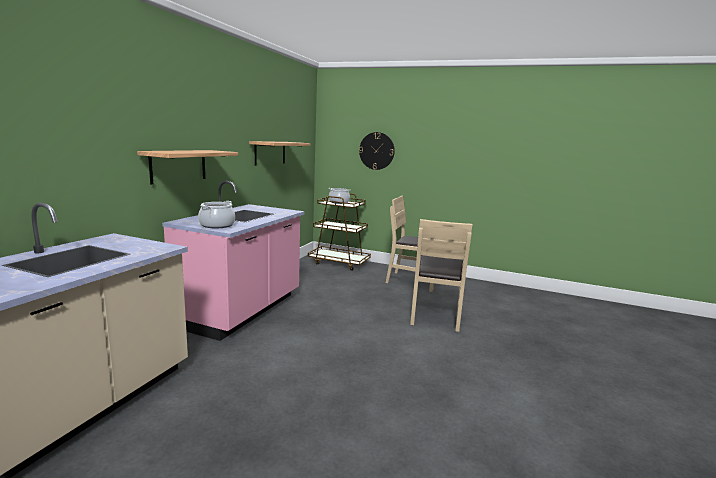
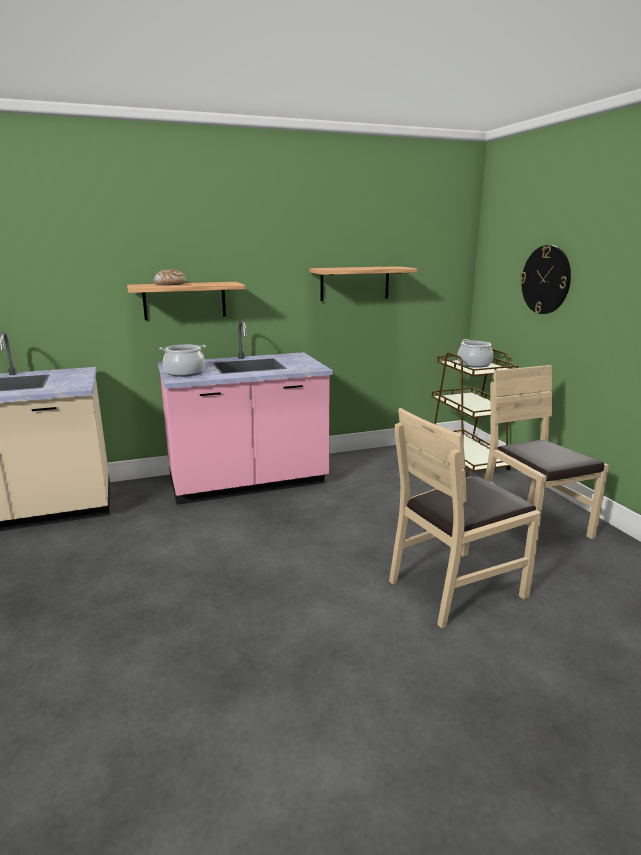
camera: 50 degrees right, 5 degrees up
(183, 151) = (170, 284): none -> bread

